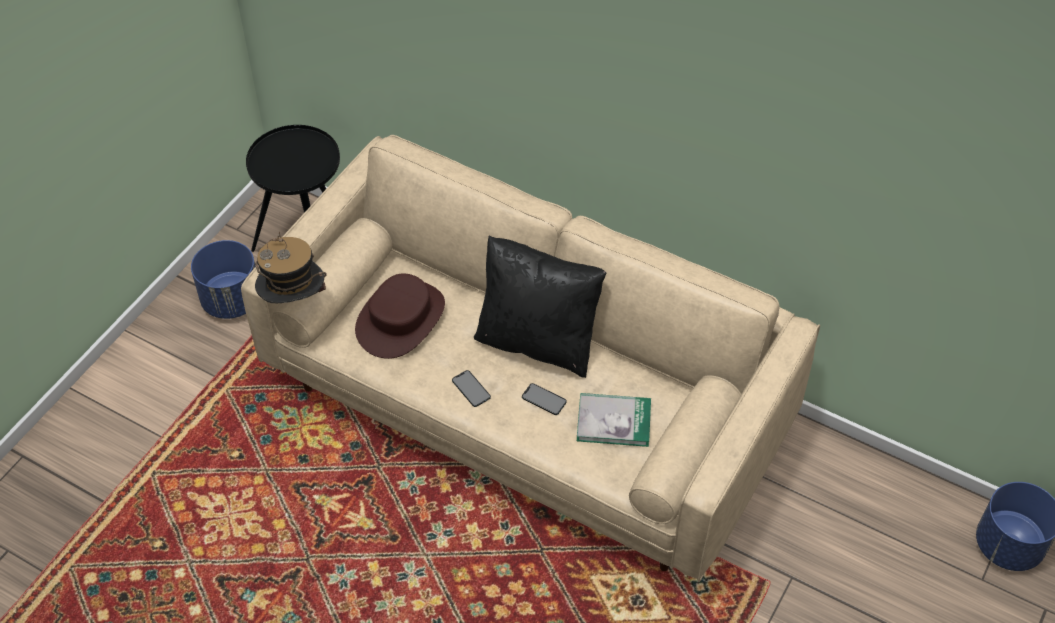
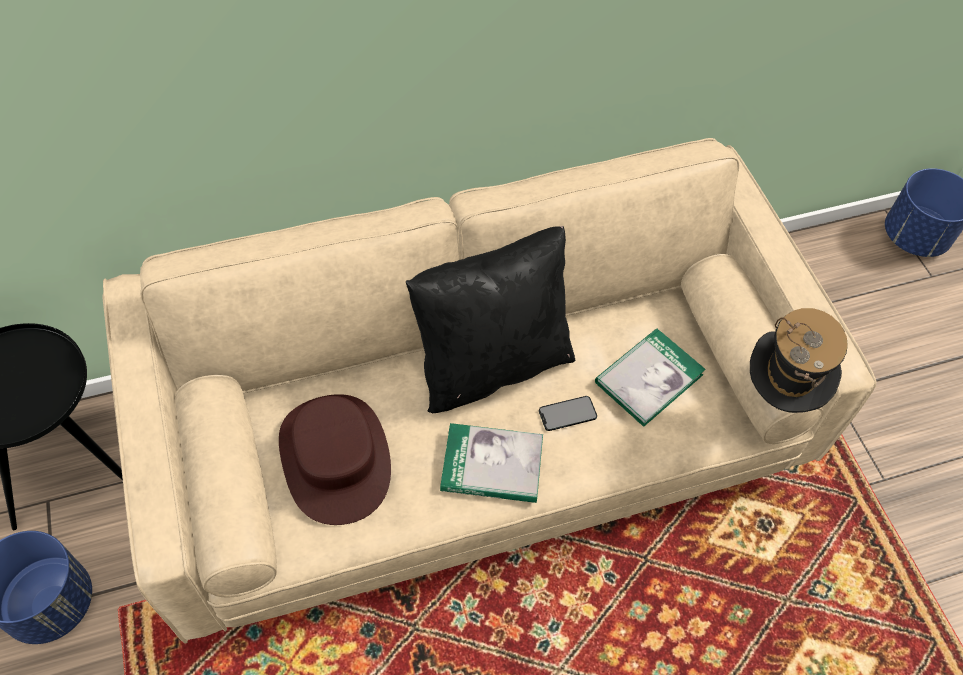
camera: 50 degrees left, 5 degrees up
(294, 302) = (225, 546): hat -> hat (779, 394)
(471, 388) = (492, 465): phone -> book

